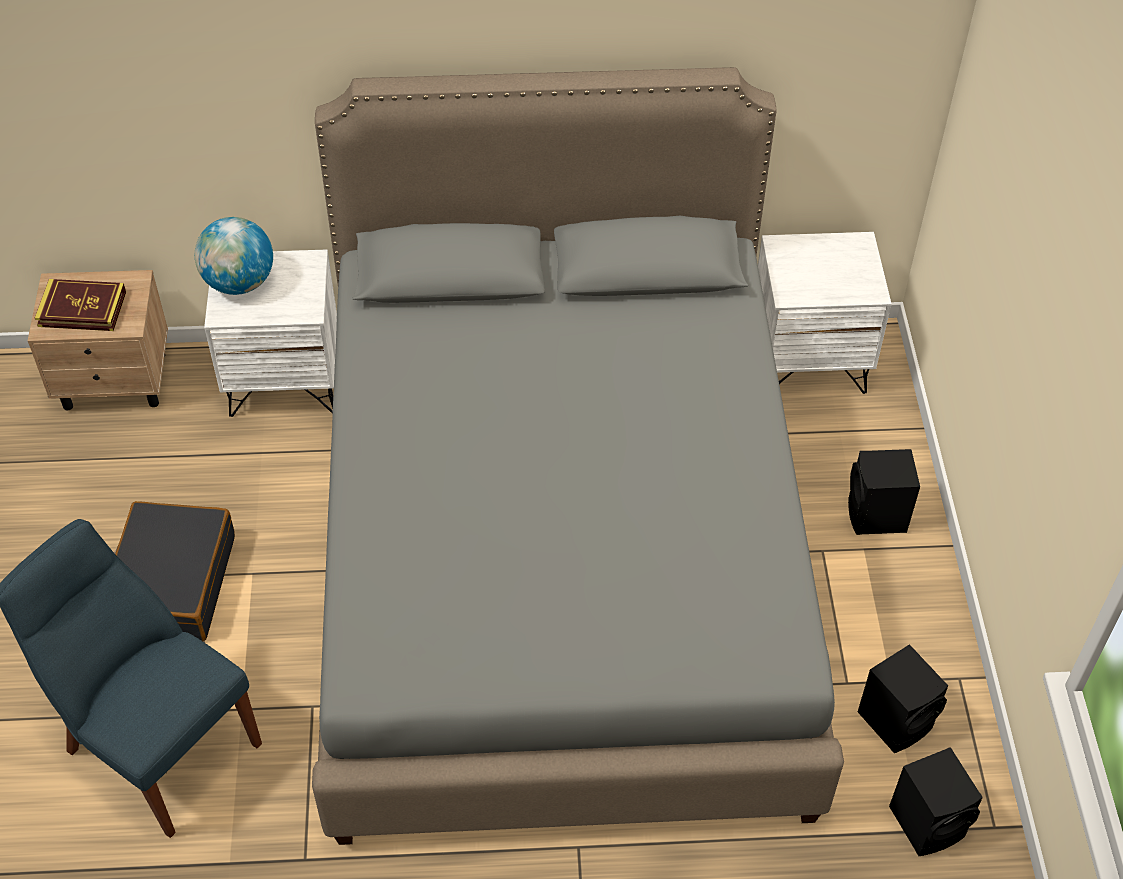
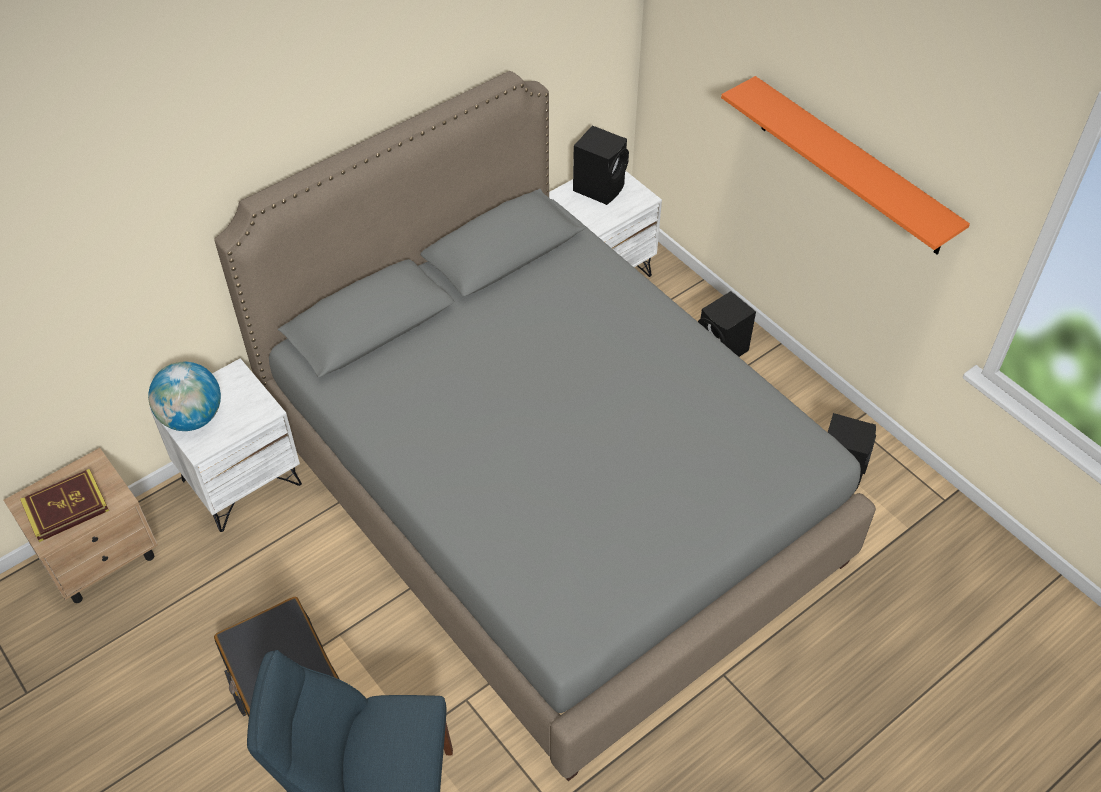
camera: 35 degrees left, 0 degrees up
(929, 822) = (908, 520): black speaker -> black speaker (600, 187)
(1041, 353) = (851, 167): none -> orange shelf

